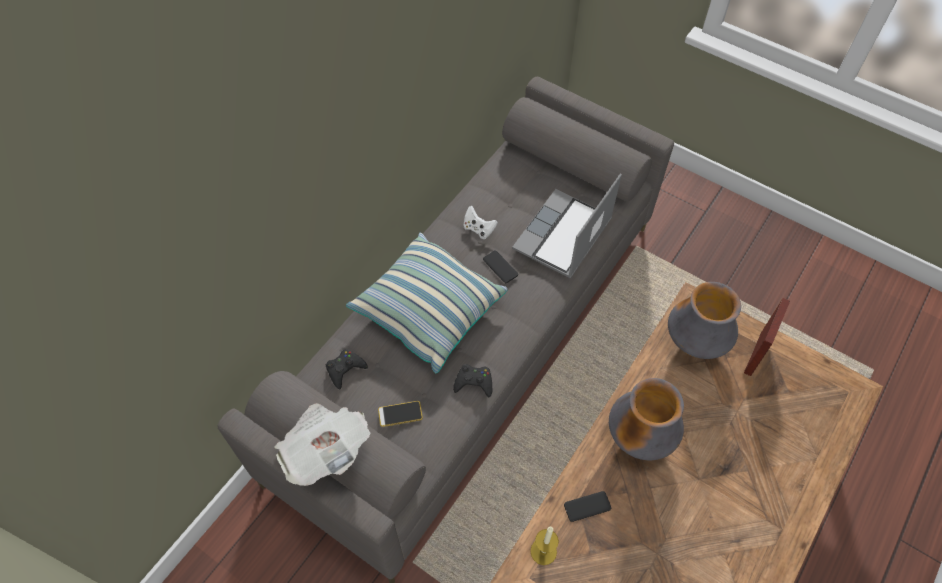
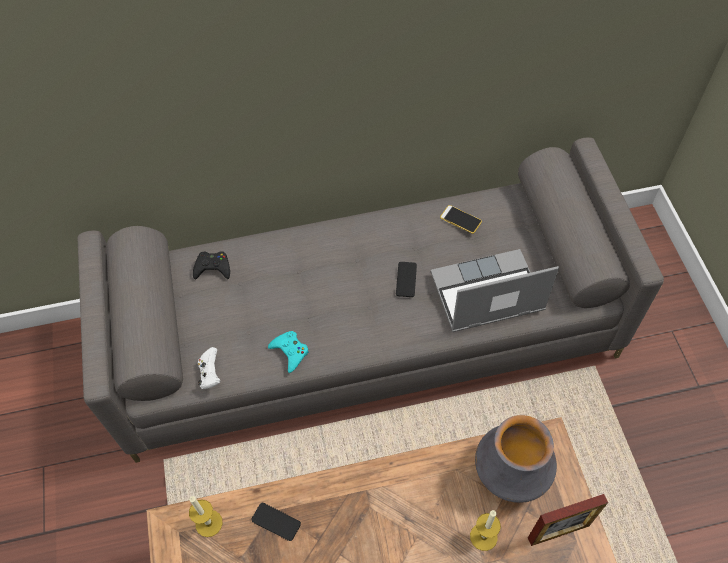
camera: 45 degrees right, 0 degrees up
(325, 449) = (118, 306): newspaper -> none
(400, 414) = (214, 331): phone -> phone (460, 219)
(428, 310) = (316, 271): pillow -> none
(474, 382) = (290, 352): black game controller -> turquoise game controller
(478, 229) = (422, 237): white game controller -> white game controller (210, 374)
(639, 437) = (375, 508): vase -> none
(720, 395) = (483, 536): none -> candle

